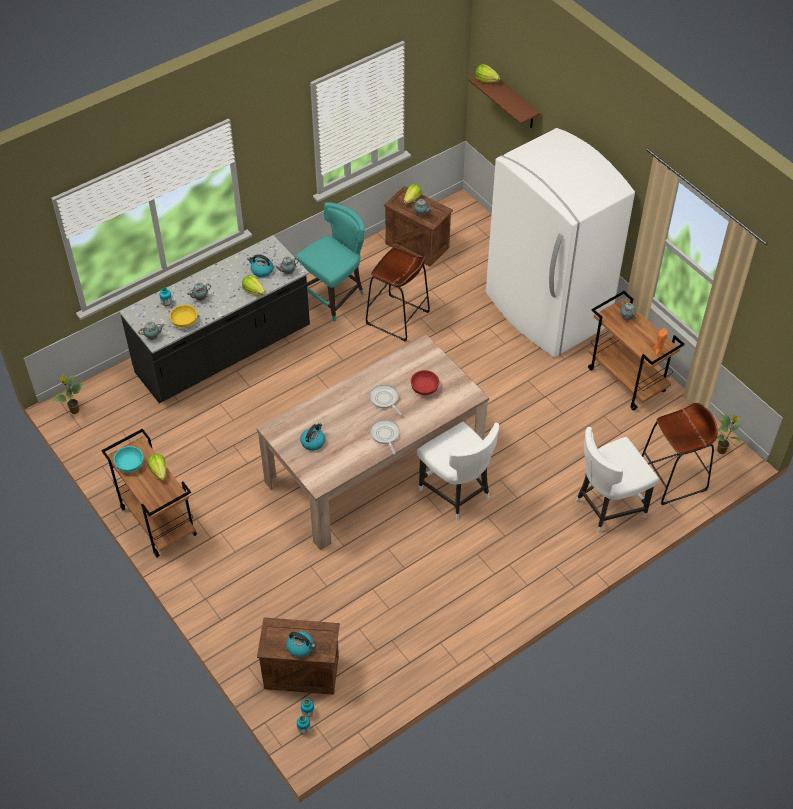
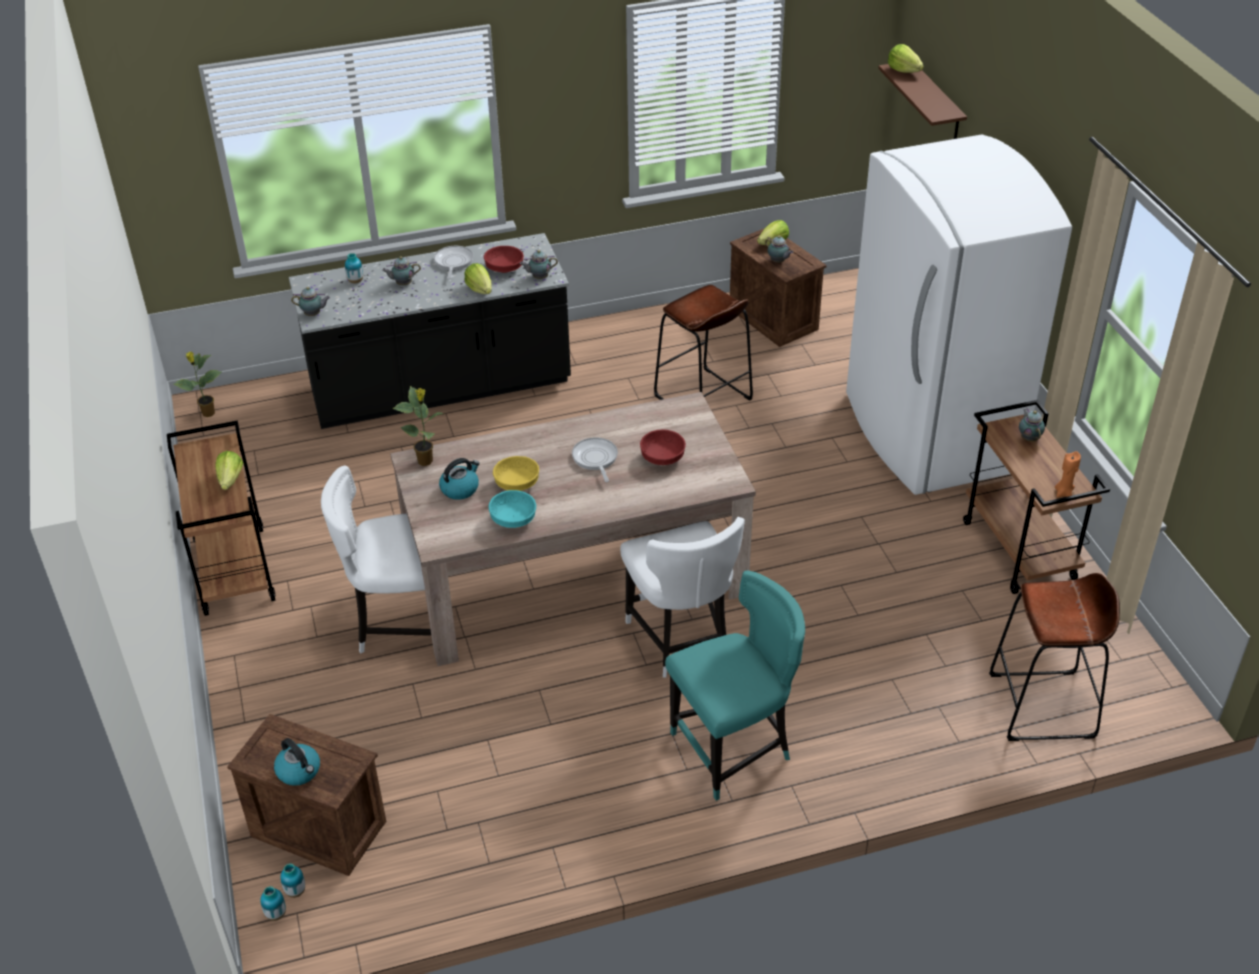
camera: 20 degrees right, 10 degrees down
(129, 465) = (197, 463): turquoise bowl -> turquoise bowl (513, 519)
(185, 321) = (366, 305): yellow bowl -> yellow bowl (518, 483)
(261, 270) = (504, 269): kettle -> red bowl
(334, 296) = (627, 355): turquoise chair -> turquoise chair (734, 749)
(385, 435) = (571, 504): frying pan -> frying pan (453, 262)
(607, 507) = (914, 720): white chair -> white chair (399, 623)
(722, 450) = (1144, 686): potted plant -> potted plant (426, 461)

